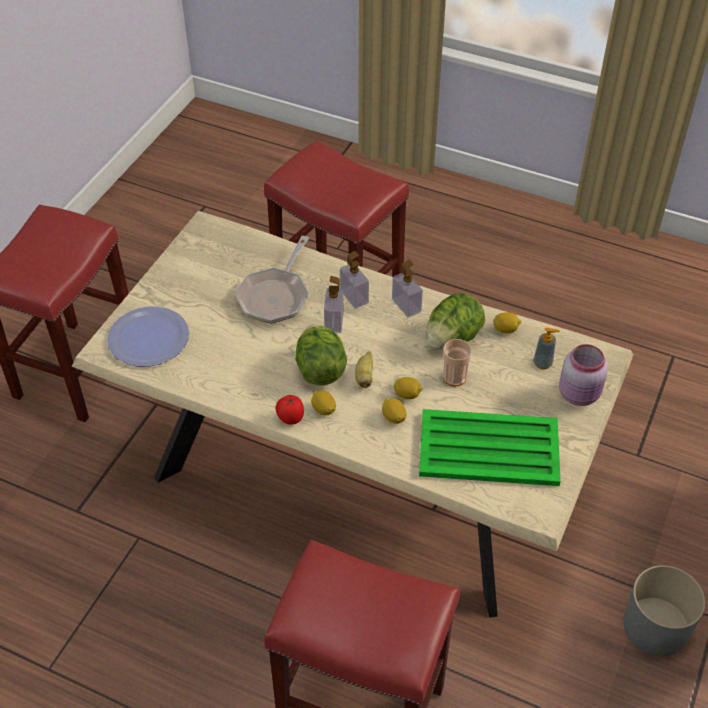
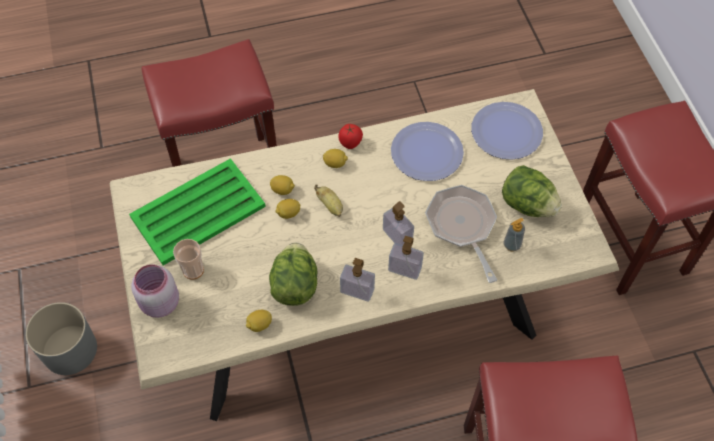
camera: 140 degrees right, 10 degrees up
(235, 366) = (426, 152): none -> plate
(320, 370) = (367, 190): lettuce -> lettuce (527, 204)
(454, 377) = (265, 251): cup -> cup (193, 270)
(542, 363) = (207, 312): soap dispenser -> soap dispenser (511, 245)

